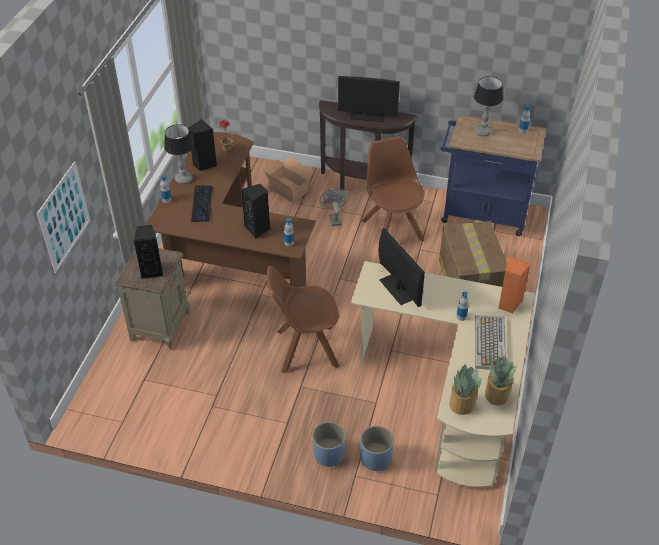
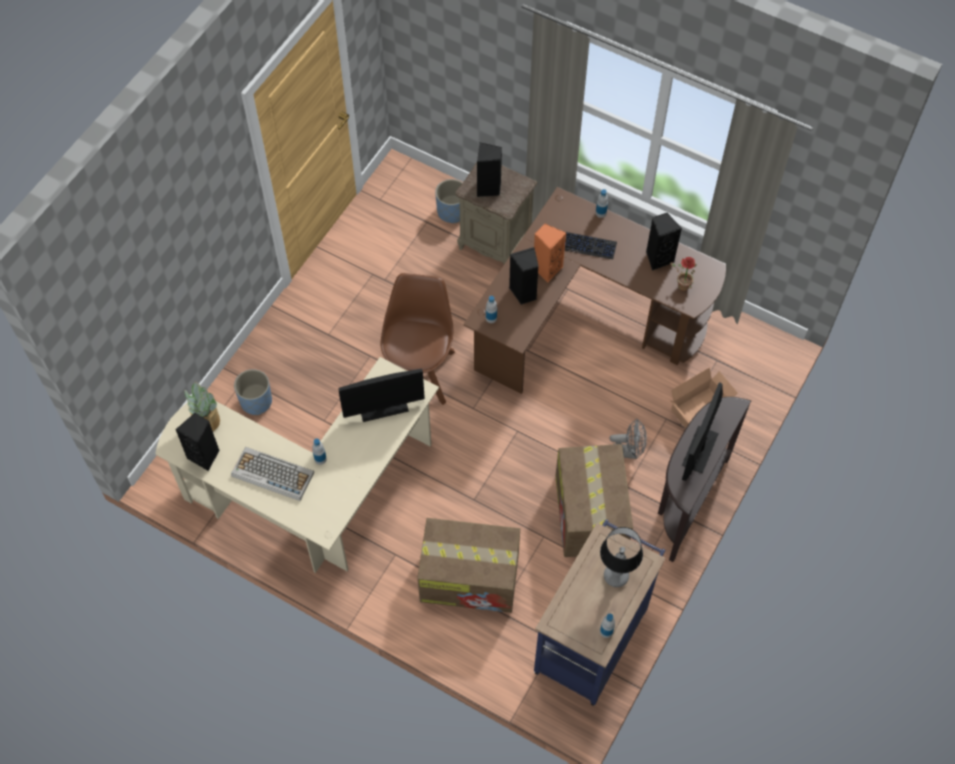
camera: 105 degrees right, 15 degrees up
(64, 217) = (479, 60): picture -> none
(183, 179) = (634, 233): table lamp -> none
(329, 454) = (277, 362): blue planter -> blue planter (452, 212)
(392, 229) = (591, 515): brown chair -> cardboard box
(496, 395) = (205, 456): potted plant -> black speaker
(508, 303) = (321, 514): orange speaker -> orange speaker (547, 268)

